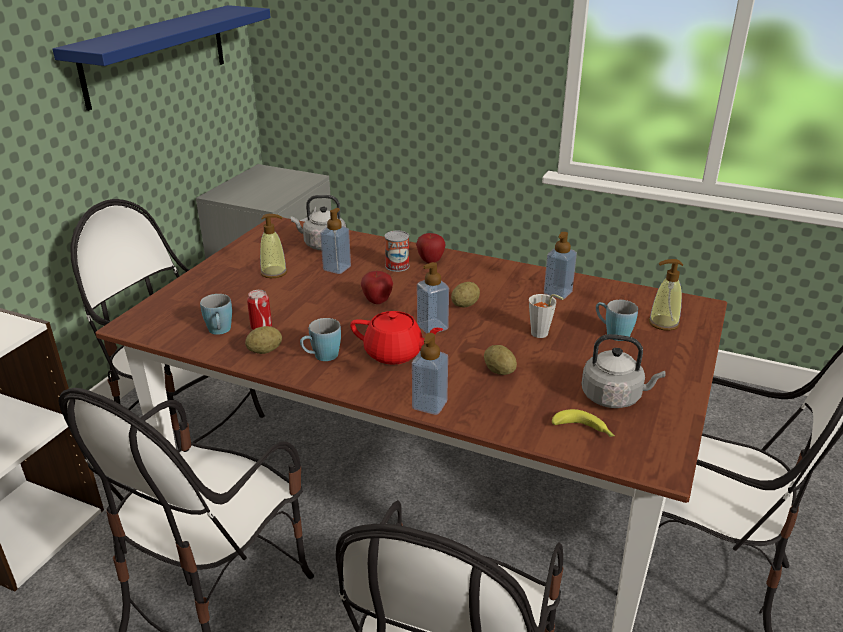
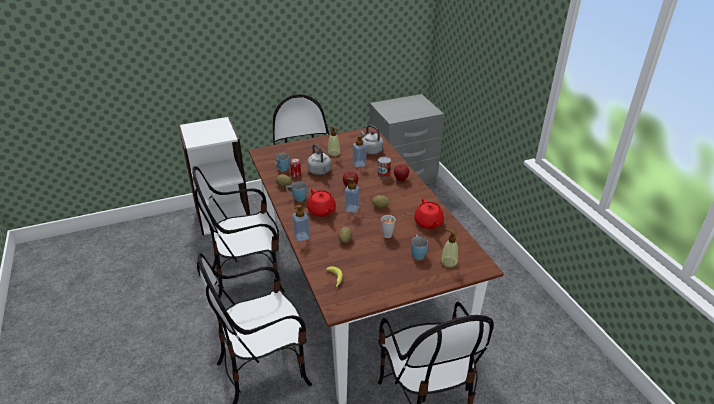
camera: 45 degrees right, 5 degrees up
(156, 54) = (361, 28): blue shelf -> none
(557, 293) = (428, 223): soap dispenser -> red teapot
(614, 397) = (368, 276): grey kettle -> grey kettle (320, 171)

